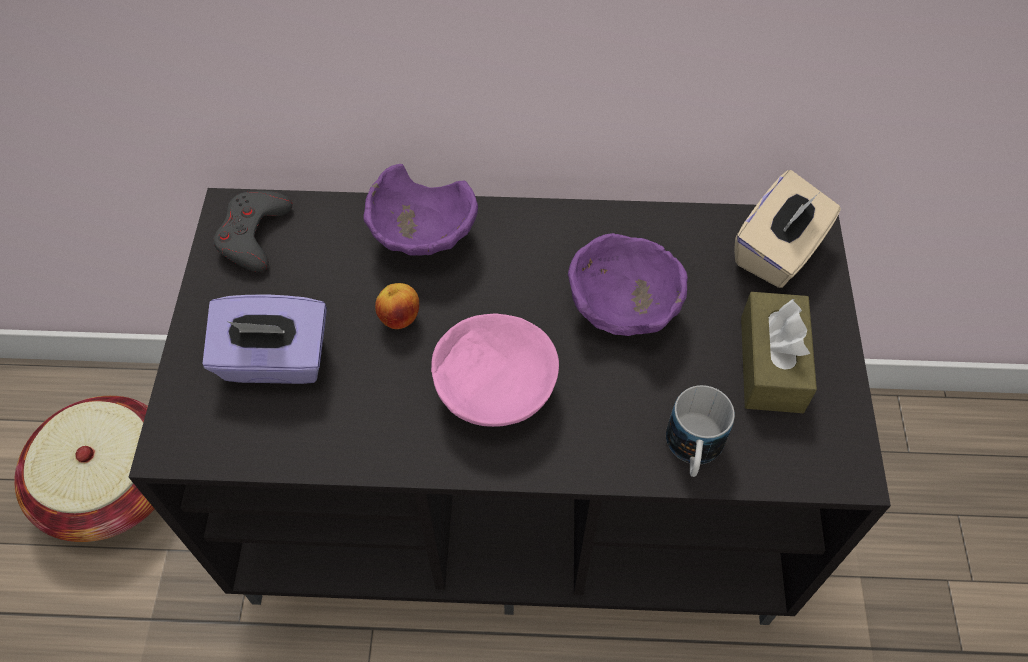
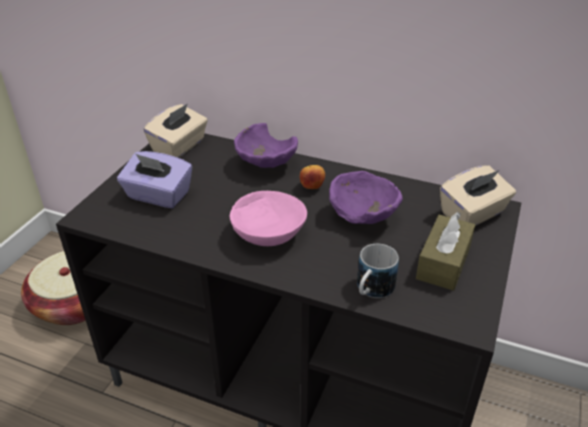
camera: 20 degrees right, 20 degrees down
(253, 235) = (179, 146): grey game controller -> beige tissue box
(399, 318) = (233, 193): apple -> apple (312, 187)

